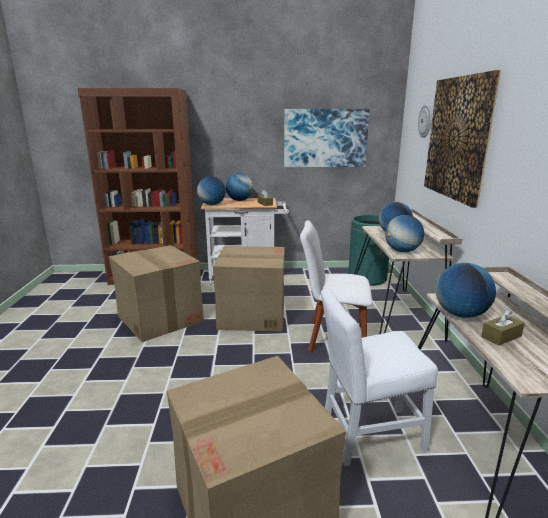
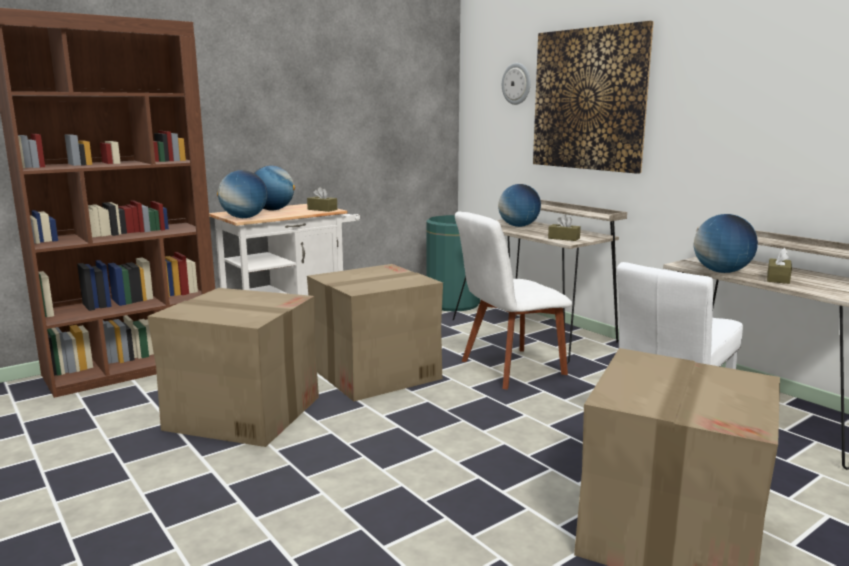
camera: 35 degrees left, 5 degrees down
(325, 138) = (374, 110): picture -> none
(402, 251) = (564, 238): globe -> brown tissue box

